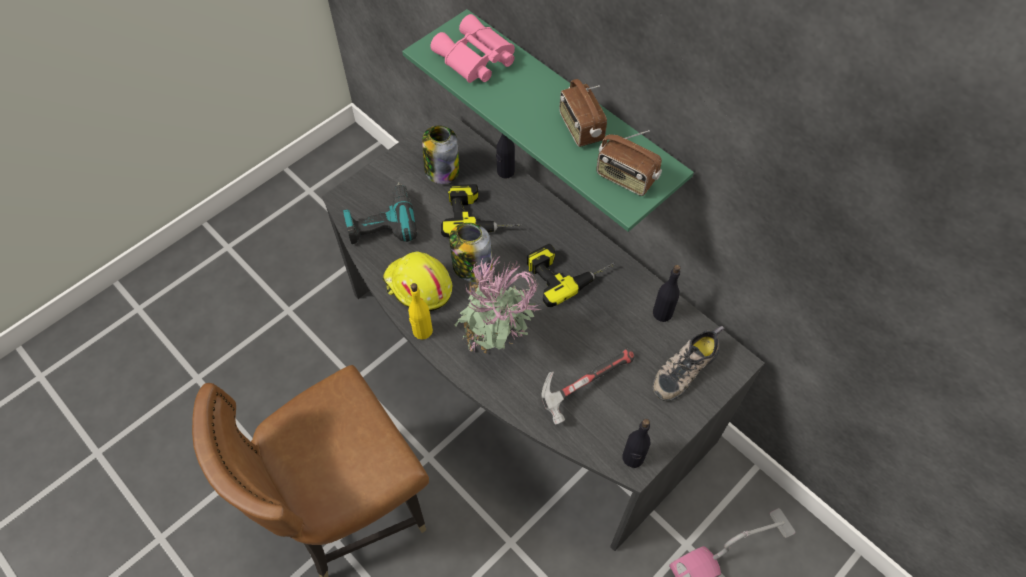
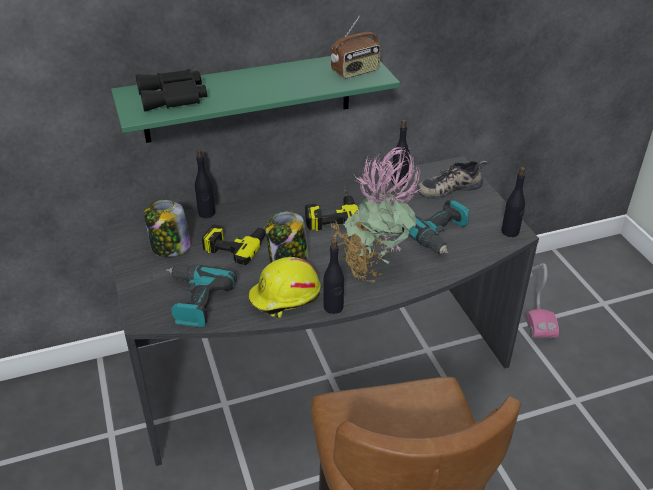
camera: 65 degrees left, 20 degrees down
(422, 331) = (333, 307): yellow bottle -> black bottle
(475, 59) = (174, 97): pink binoculars -> black binoculars
(580, 128) = (293, 75): radio -> none
(584, 386) = (439, 235): hammer -> power drill
(684, 367) = (449, 187): shoe -> shoe turned 90 degrees clockwise

